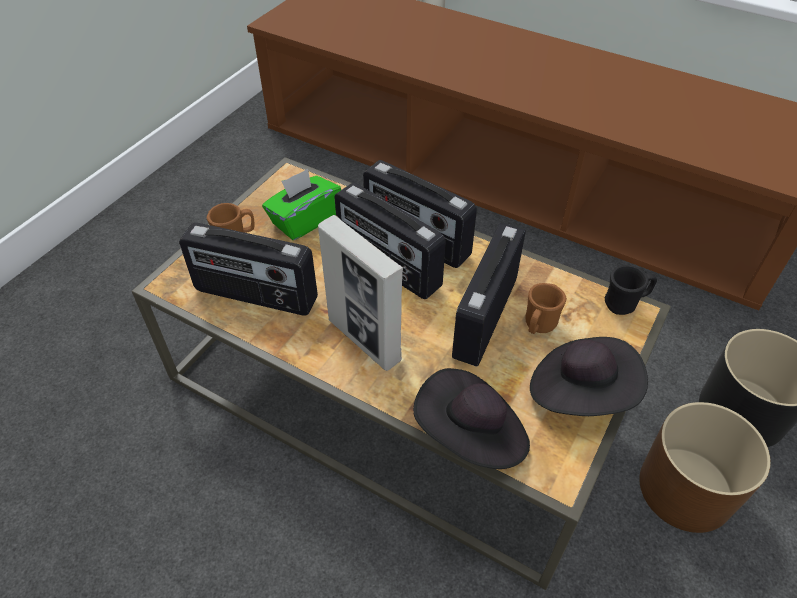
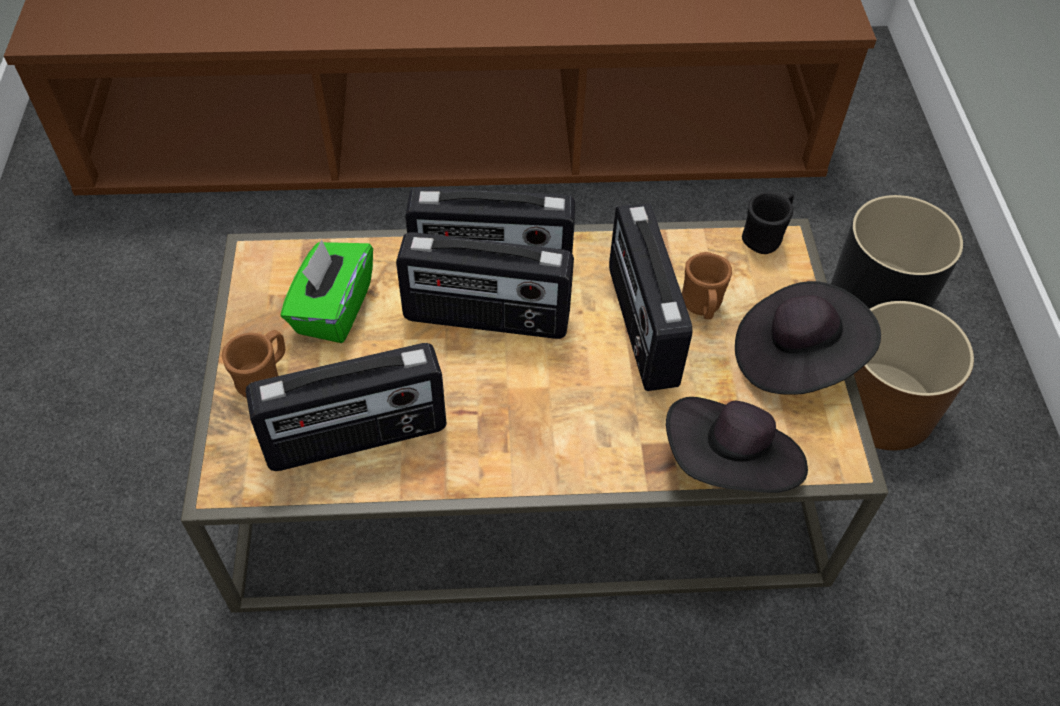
camera: 35 degrees left, 5 degrees up
(364, 340) = (534, 423): picture frame -> none

